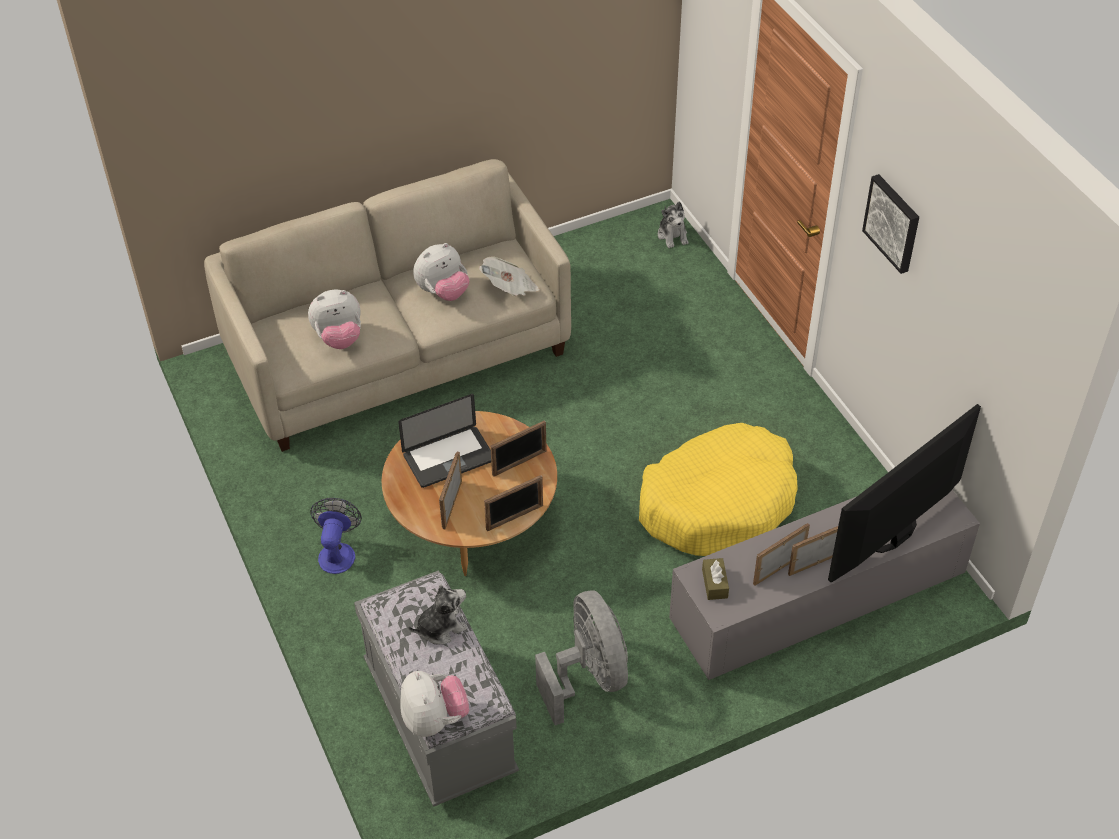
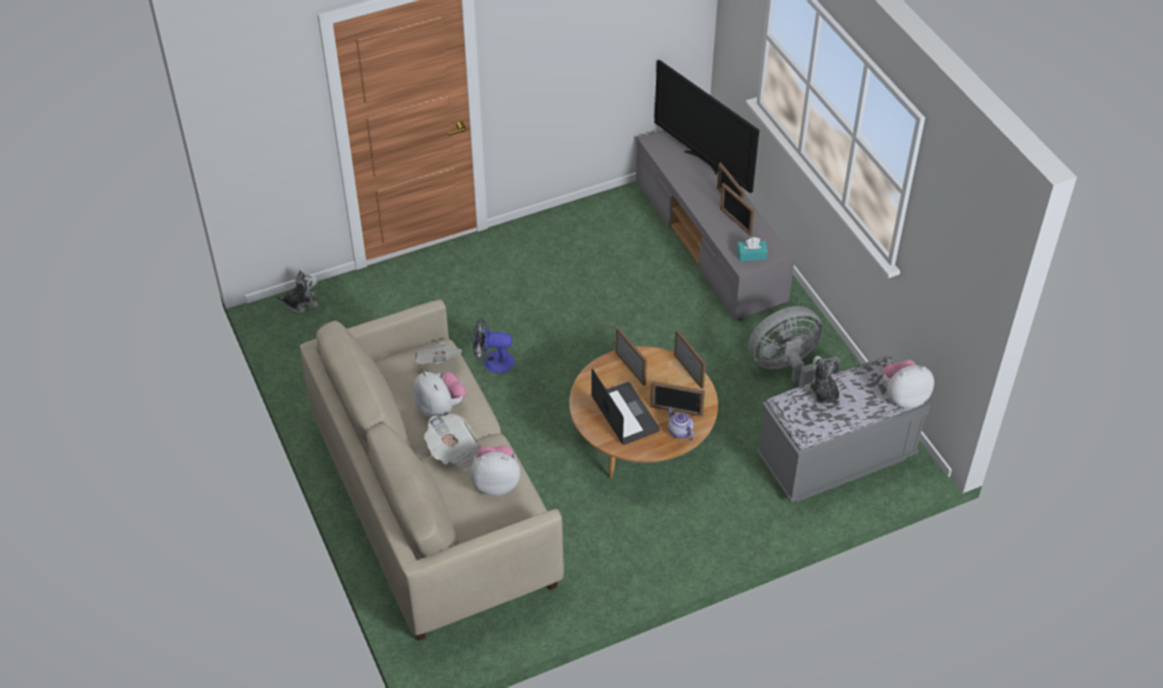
camera: 90 degrees left, 0 degrees up
(337, 552) = (675, 535): fan -> fan (493, 362)
(339, 338) = (496, 483): plush toy -> plush toy turned 75 degrees counterclockwise
(383, 304) = (453, 451): none -> newspaper
(420, 507) = (679, 431): none -> teapot
(714, 583) = (751, 255): brown tissue box -> turquoise tissue box
(718, 503) = (620, 290): yellow dog bed -> none
(893, 222) = (542, 36): picture -> none

